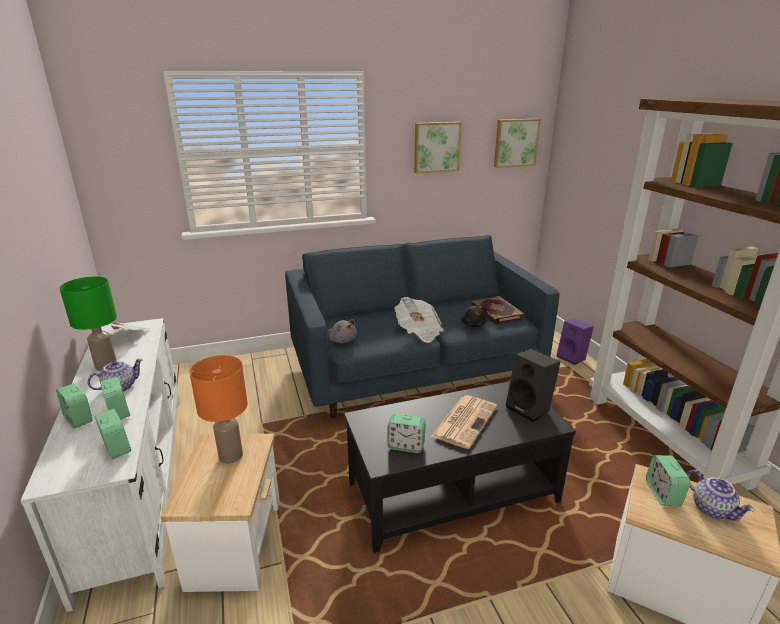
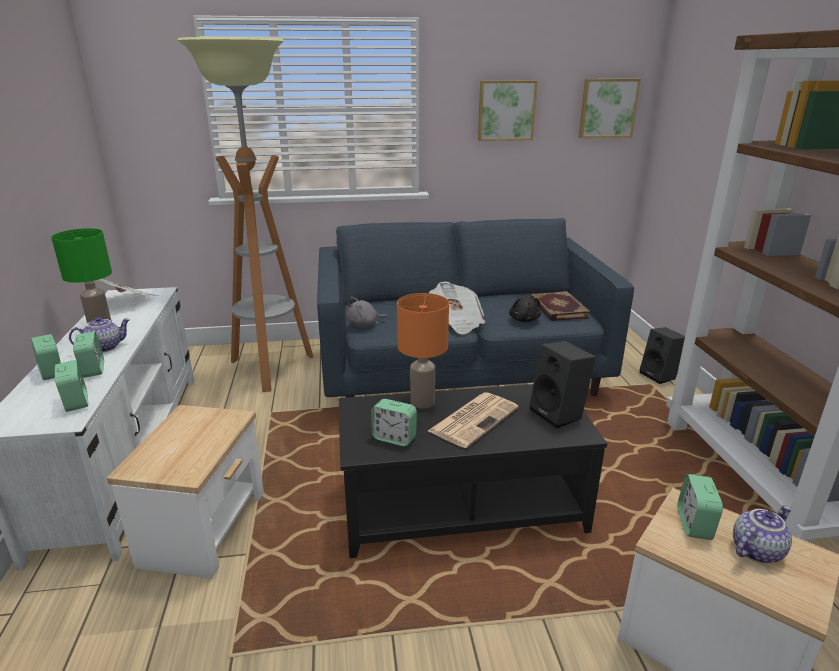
camera: 10 degrees right, 0 degrees up
(230, 455) = (200, 428): orange table lamp -> orange table lamp (422, 402)
(248, 381) = (271, 368): none -> floor lamp
(342, 340) = (364, 325): grey plush toy -> grey plush toy turned 105 degrees clockwise
(572, 358) = (660, 376): purple speaker -> black speaker
(713, 509) = (756, 549): teapot -> teapot turned 105 degrees counterclockwise

